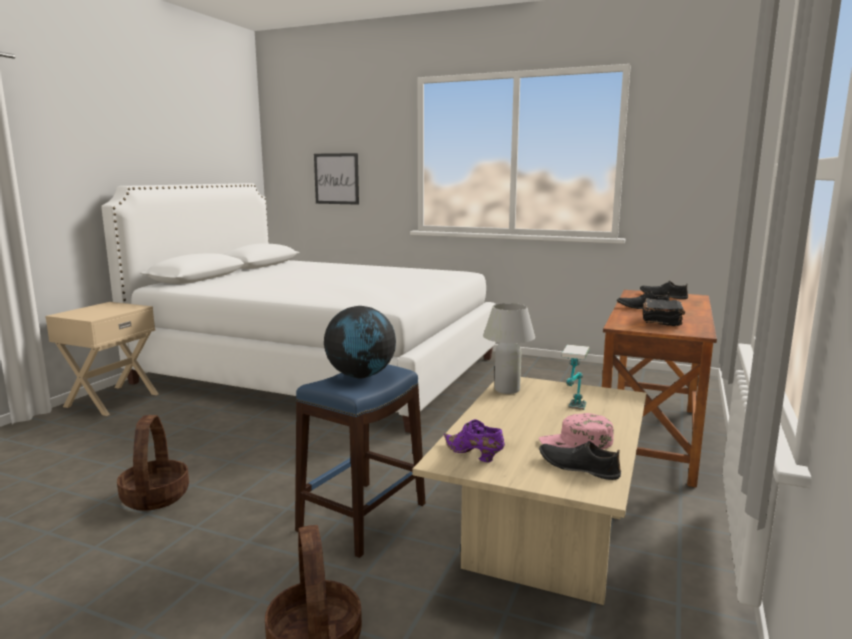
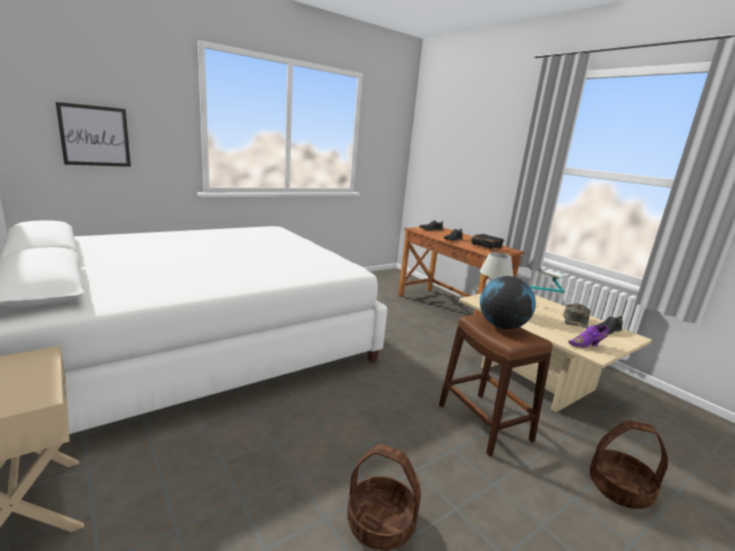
camera: 60 degrees left, 5 degrees up
(363, 517) = (484, 422): blue stool -> brown stool
(576, 443) = (576, 320): pink cap -> green cap

